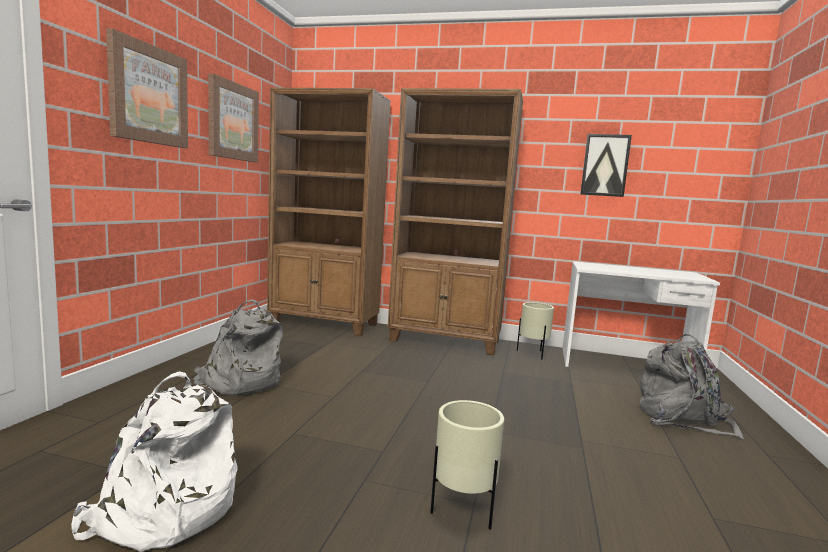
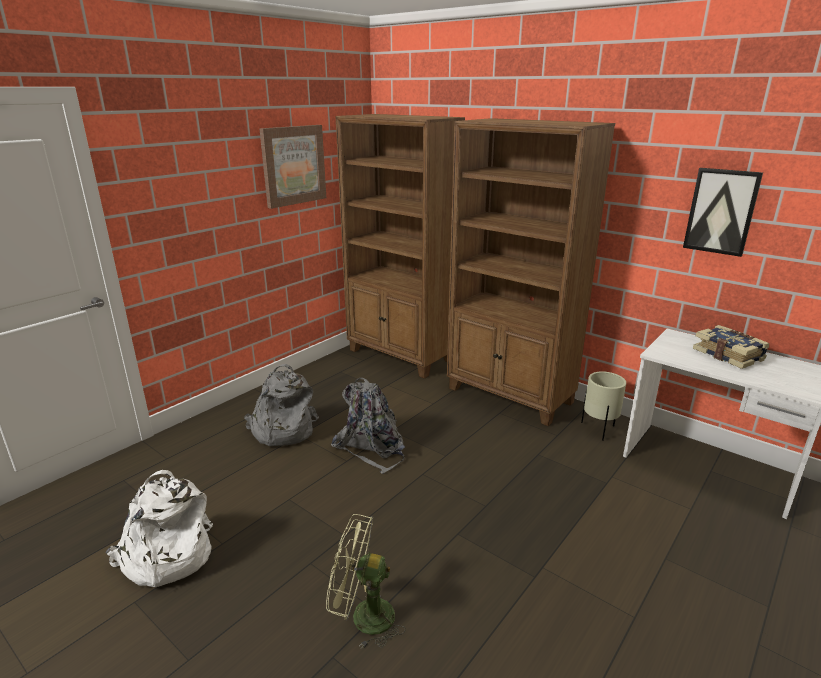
camera: 25 degrees right, 15 degrees up
(148, 94) = (196, 174): picture -> none
(463, 512) = (363, 617): beige planter -> green fan
(630, 268) = (728, 355): none -> book
(682, 418) = (699, 565): grey backpack -> grey backpack (372, 447)

